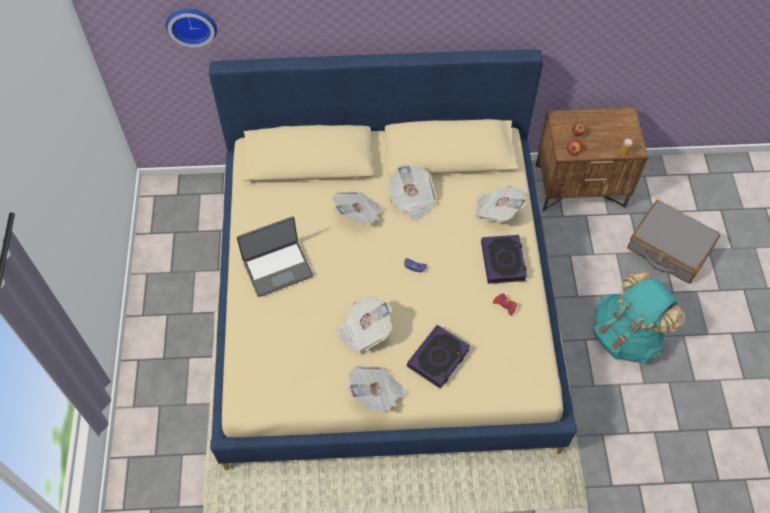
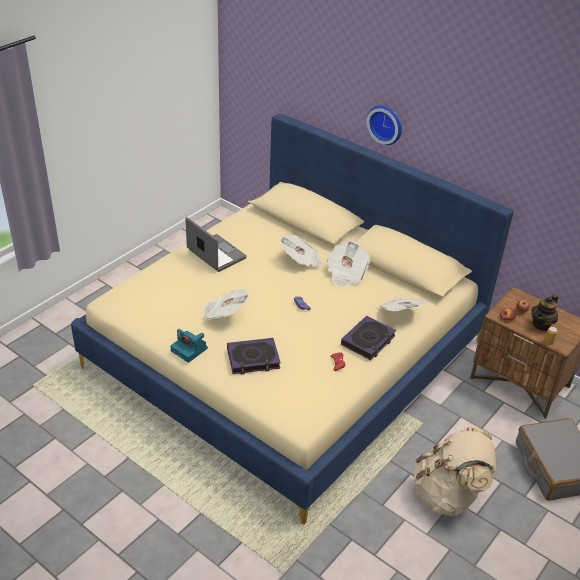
camera: 40 degrees right, 20 degrees down
(191, 24) = (278, 76): wall clock -> wall clock (386, 124)
(277, 268) = (215, 254): laptop -> laptop turned 150 degrees counterclockwise
(377, 394) = (190, 350): newspaper -> camera
(603, 137) = (541, 324): none -> teapot
(626, 335) = (448, 494): turquoise backpack -> beige backpack

